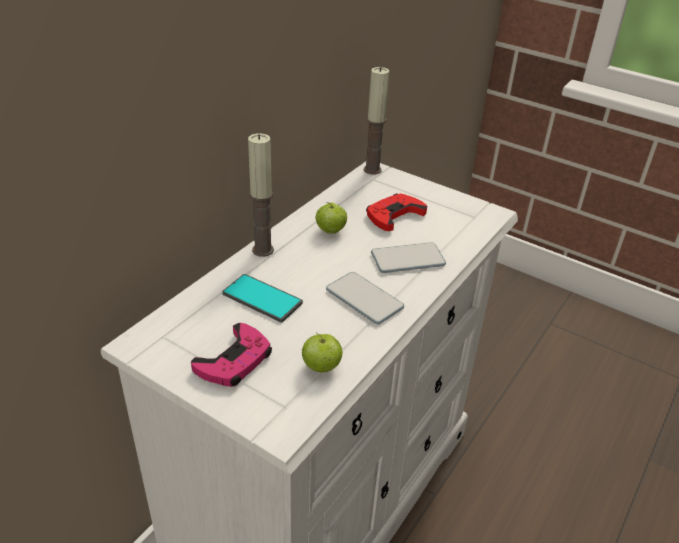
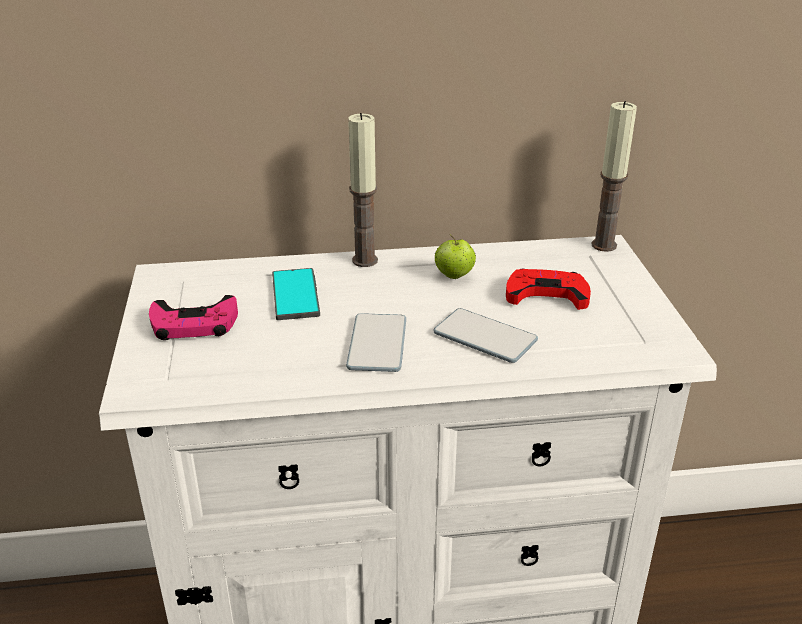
camera: 50 degrees right, 5 degrees down
(321, 367) = (243, 370): apple -> none

